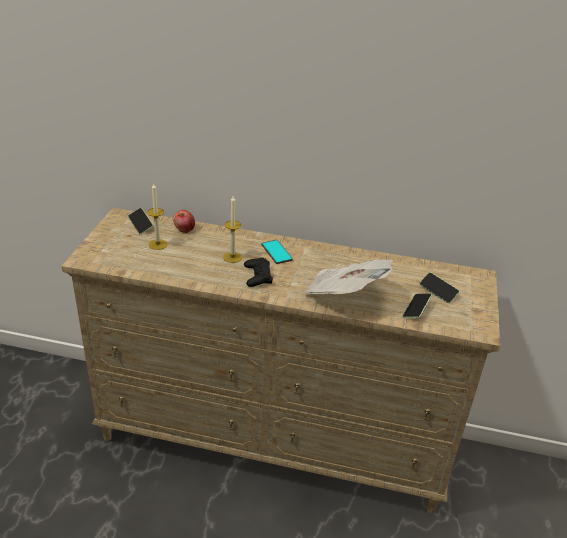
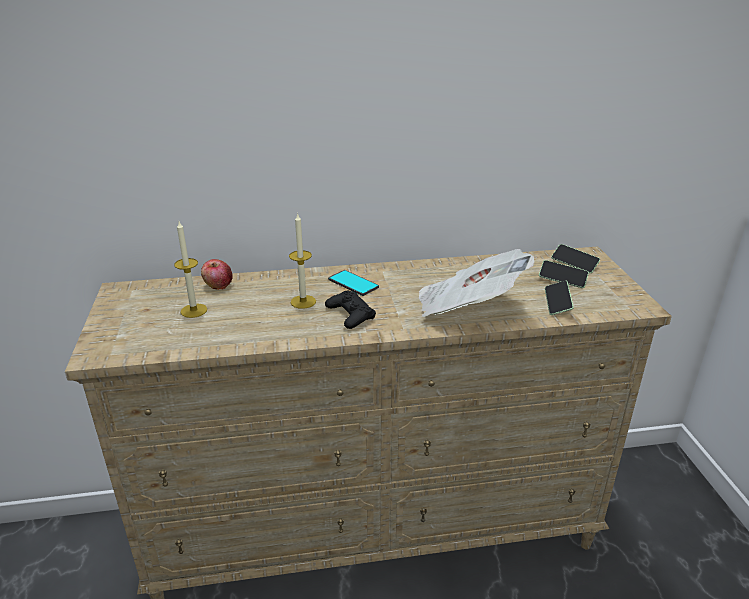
camera: 20 degrees left, 5 degrees down
(141, 225) = (155, 294): phone -> phone (574, 264)

